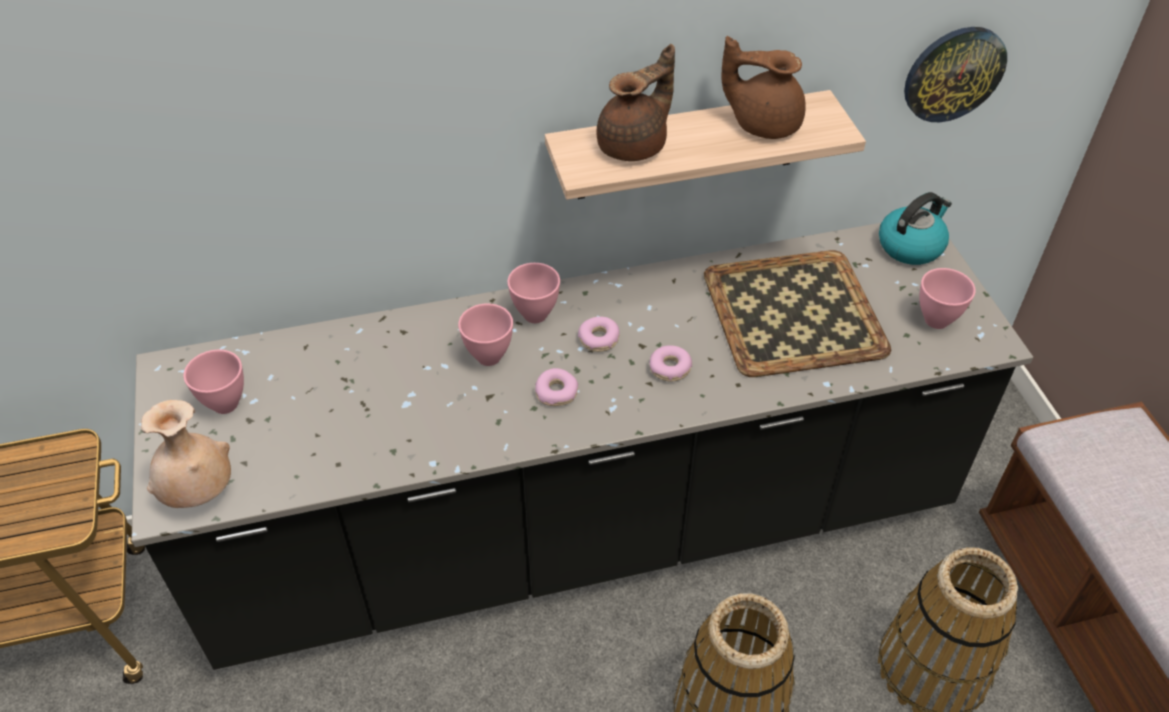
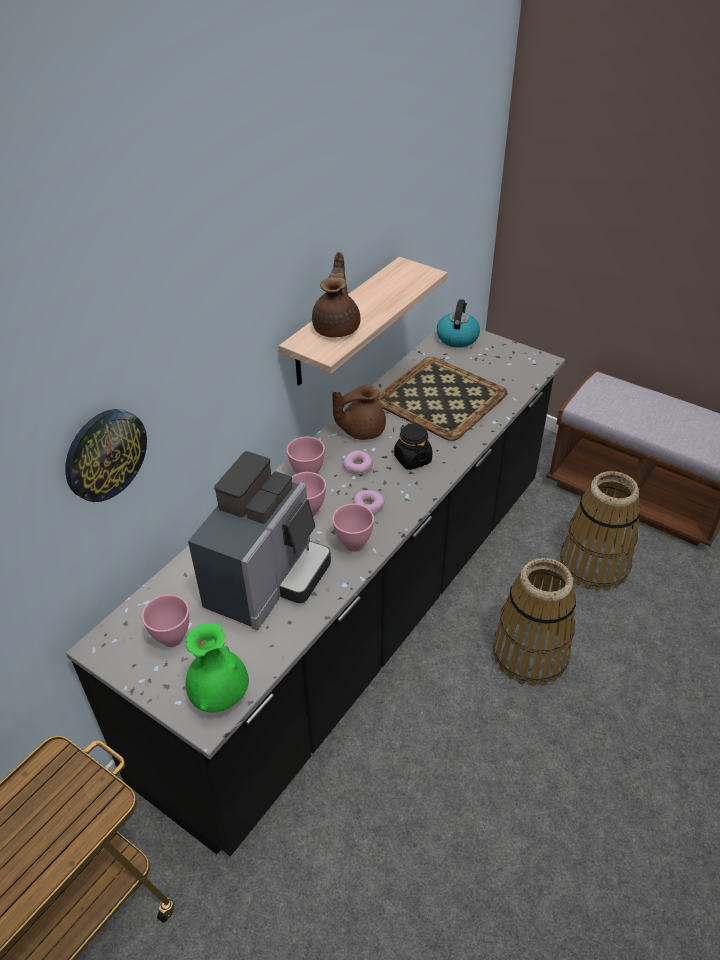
camera: 40 degrees left, 5 degrees down
(199, 492) = (220, 696): beige vase -> green vase
(367, 406) = (268, 581): none -> coffee machine
(670, 368) = (412, 459): donut -> black jar
(763, 123) = (388, 286): brown teapot -> brown teapot (361, 430)
(937, 321) = (509, 366): pink bowl -> pink bowl (354, 545)
(953, 73) = (444, 225): wall clock -> wall clock (105, 454)

